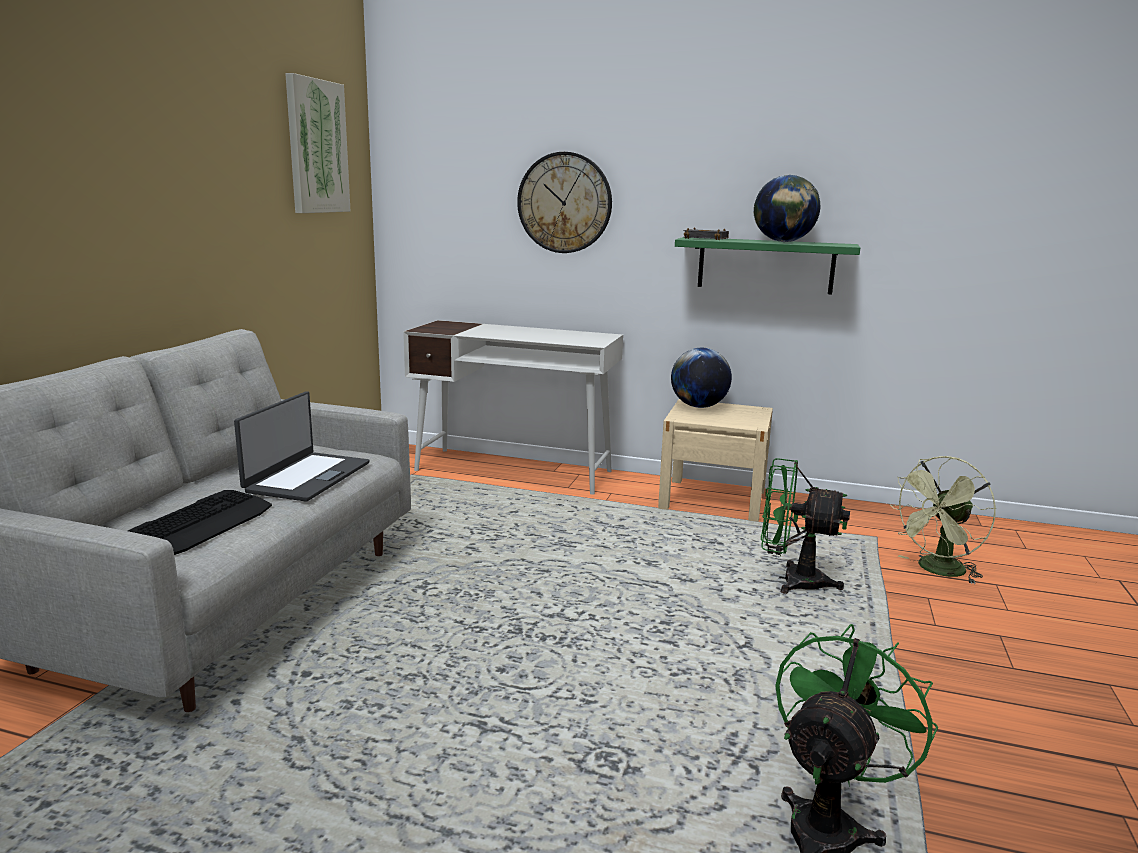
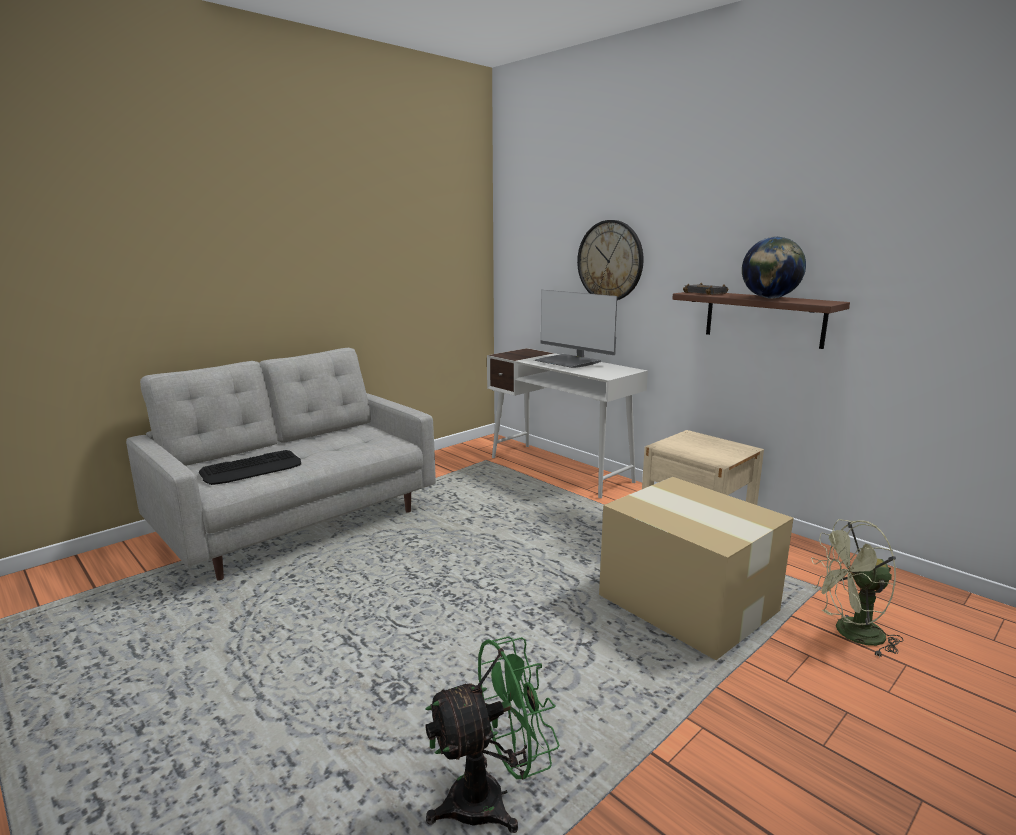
camera: 30 degrees right, 0 degrees up
(307, 477) = (345, 449): laptop -> none
(316, 147) = (438, 223): picture -> none
(521, 332) = (568, 362): none -> monitor
(699, 406) = (693, 439): globe -> none
(765, 265) = (763, 318): green shelf -> brown shelf
(791, 580) = (688, 604): green fan -> cardboard box

